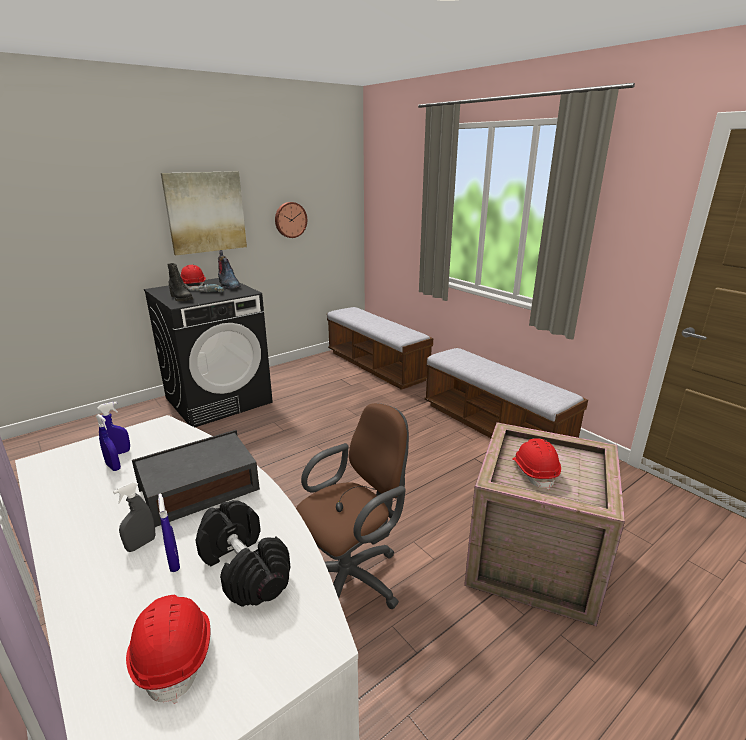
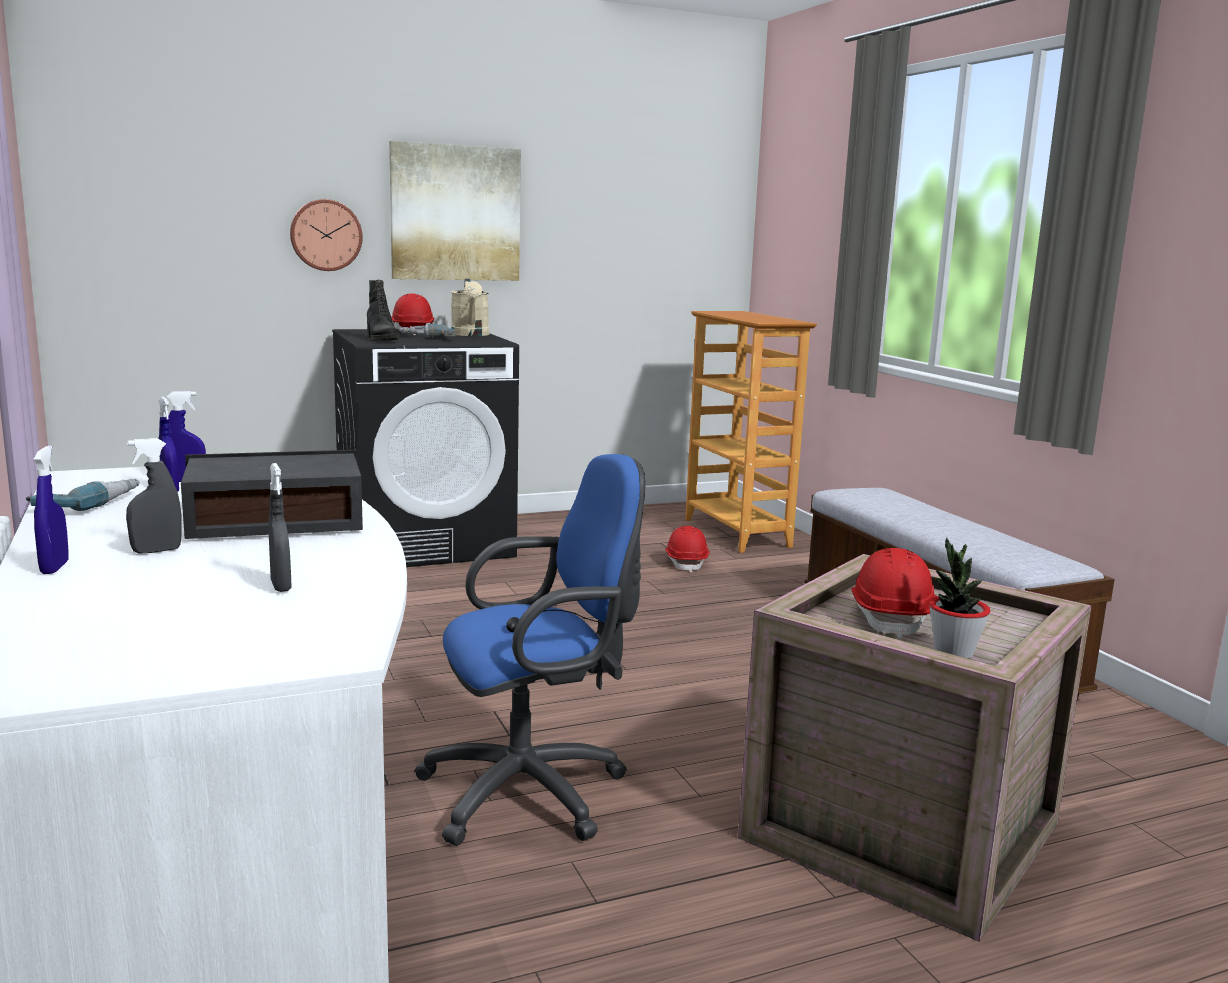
camera: 15 degrees right, 10 degrees down
(64, 495) = (87, 503): none -> power drill
(174, 562) = (189, 569): blue spray bottle -> blue spray bottle (54, 568)
(175, 654) = (131, 630): red hard hat -> red hard hat (686, 563)
(228, 285) = (471, 335): boot -> beige watering can
(244, 568) = (281, 586): black dumbbell -> grey spray bottle
(290, 219) = (606, 243): wall clock -> wall clock (325, 235)
(352, 578) = (534, 791): brown office chair -> blue office chair
(376, 366) = (738, 533): bench -> bookcase
(577, 496) = (953, 653): none -> potted plant

